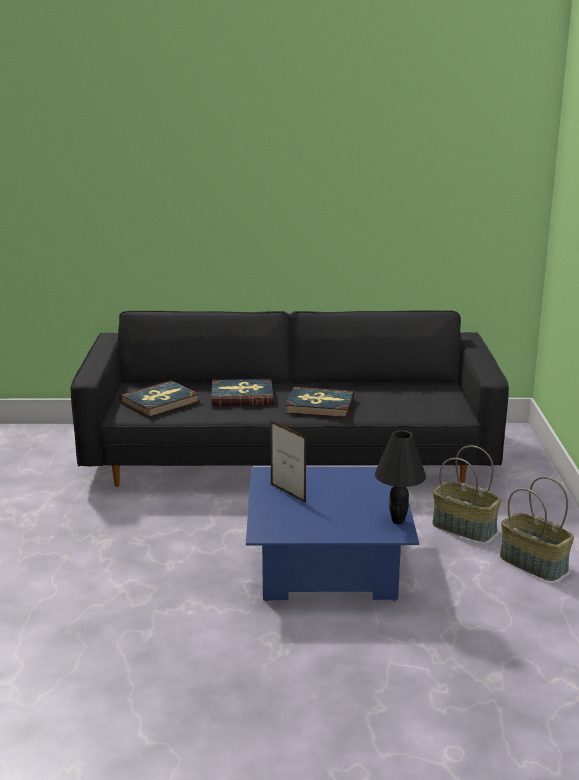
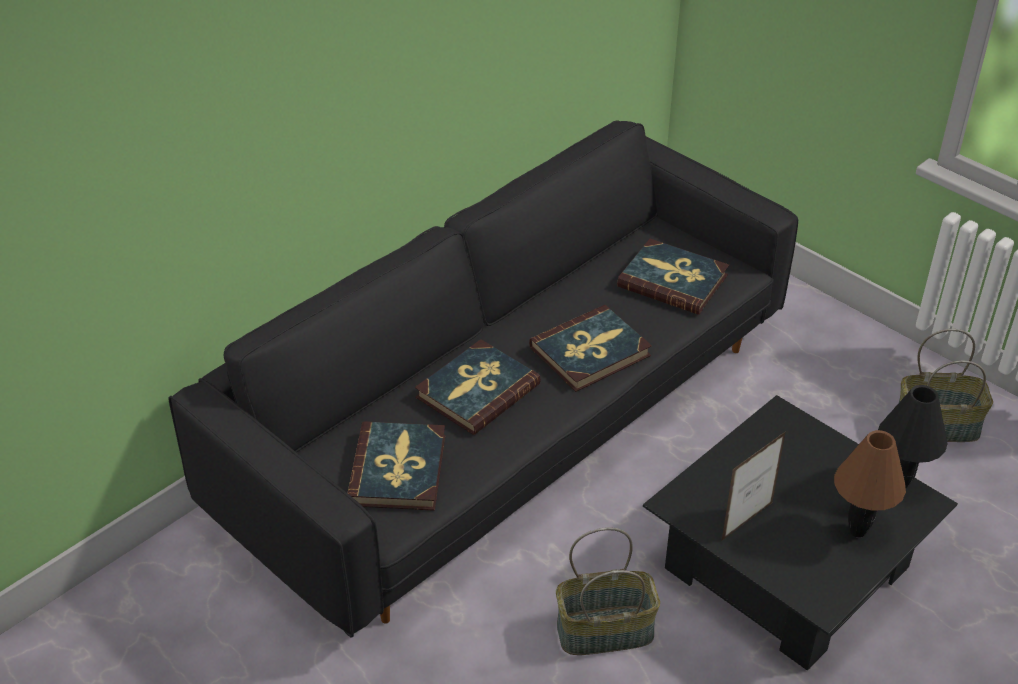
camera: 45 degrees left, 20 degrees up
(288, 493) = (747, 521): picture frame -> picture frame turned 45 degrees counterclockwise
(327, 565) = (786, 568): blue coffee table -> black coffee table
(338, 523) = (857, 530): none -> brown table lamp
(415, 402) = (673, 280): none -> book
(465, 528) = (822, 416): basket -> basket (605, 630)

